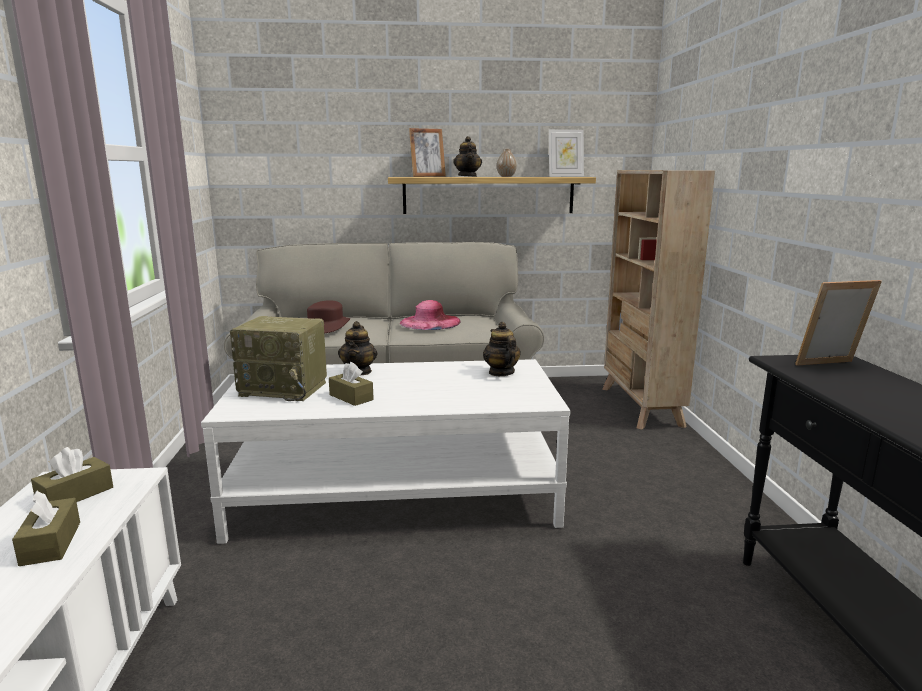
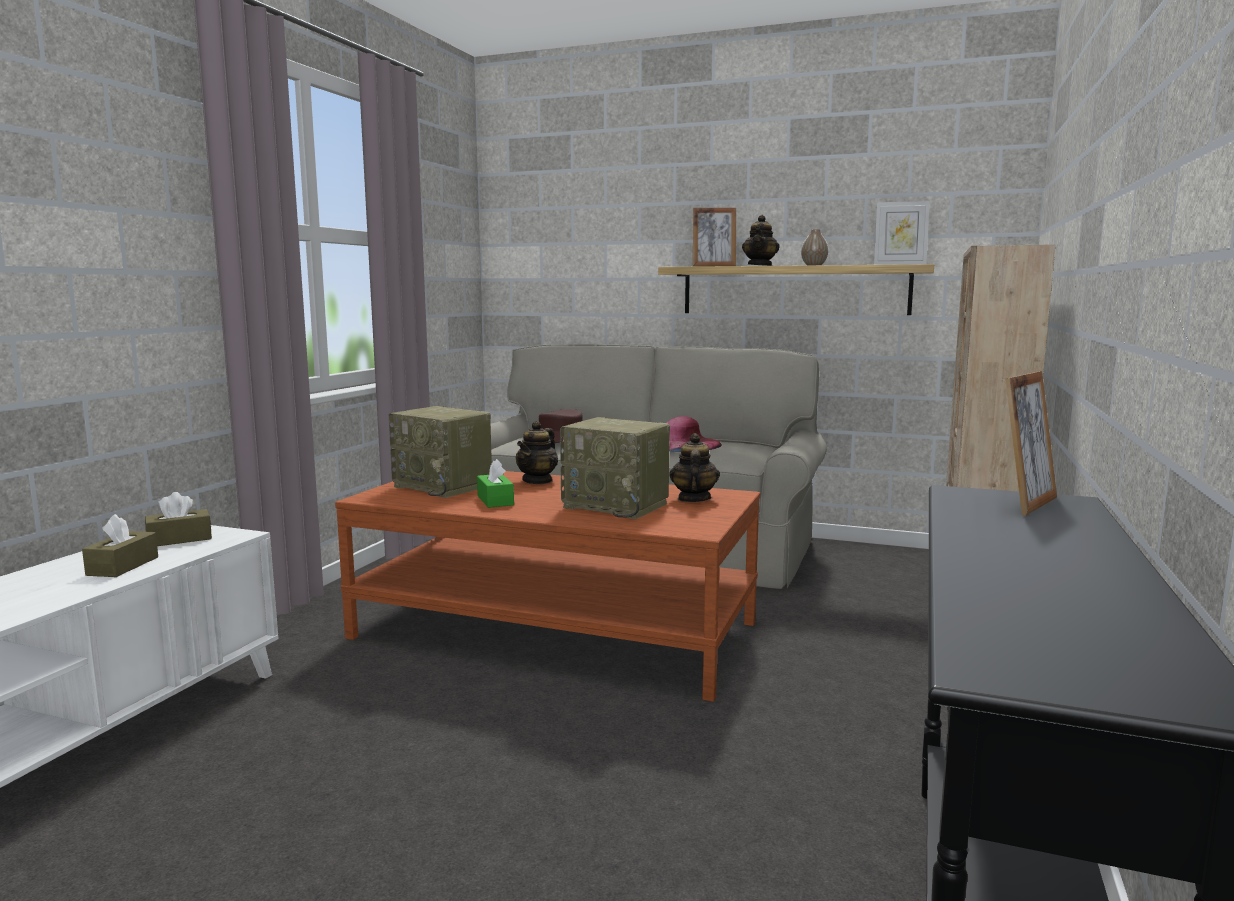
camera: 25 degrees right, 5 degrees down
(351, 397) = (495, 500): brown tissue box -> green tissue box
(396, 494) = (555, 631): white coffee table -> brown coffee table
(455, 387) = (617, 505): none -> radio
(830, 365) = (1026, 504): picture frame -> picture frame turned 120 degrees clockwise

